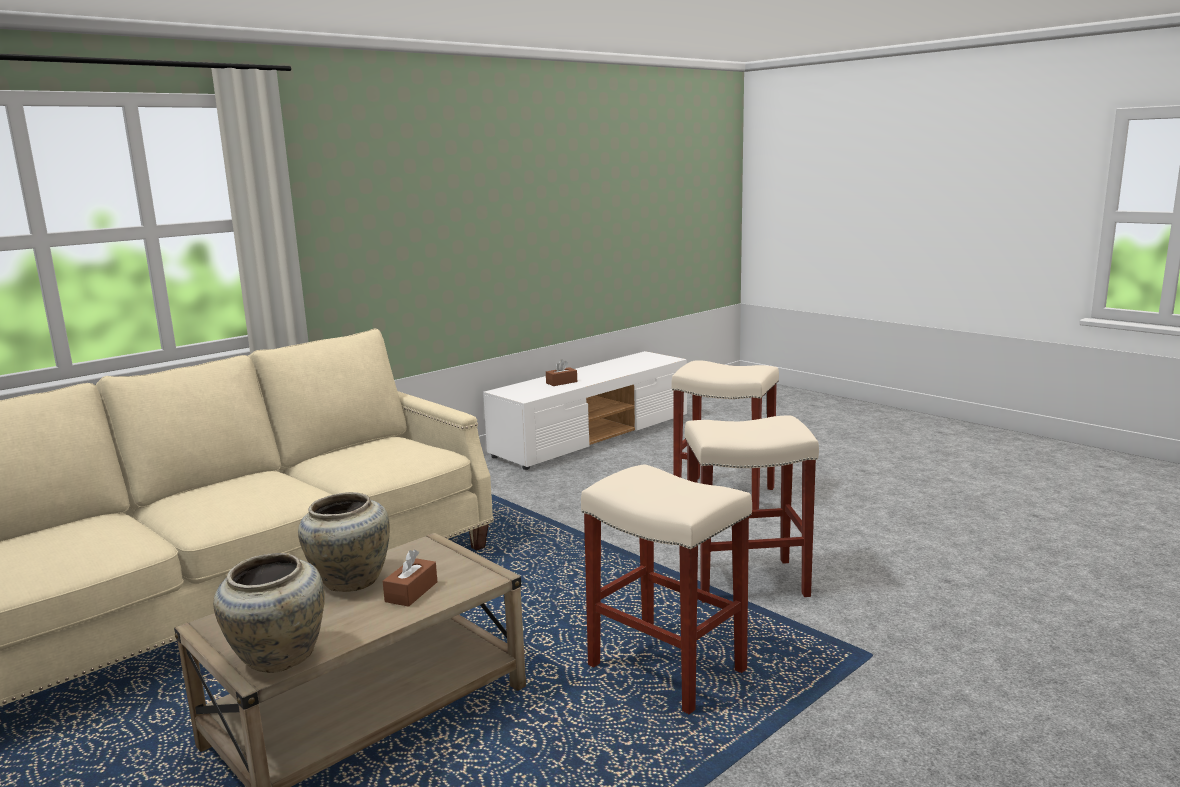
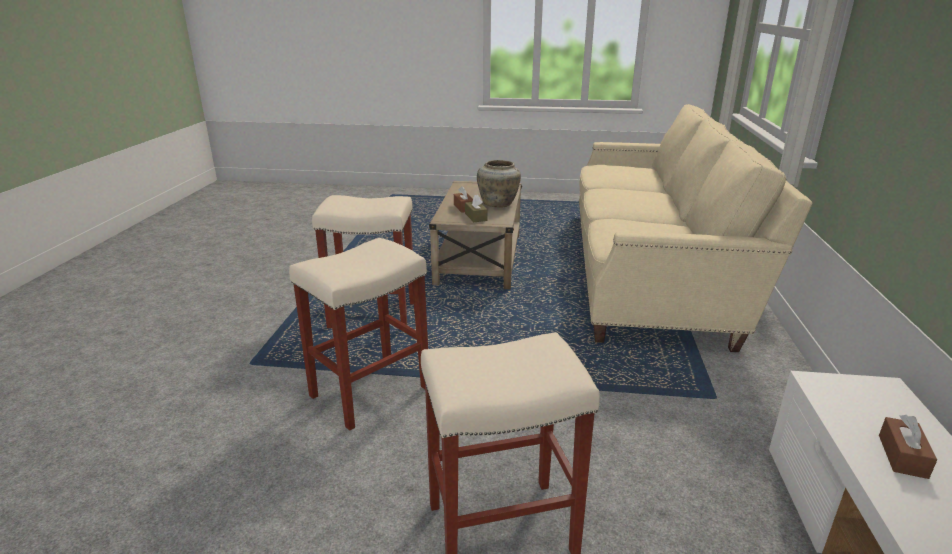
camera: 140 degrees right, 10 degrees up
(277, 658) = (465, 186): beige vase -> none
(439, 563) = (476, 217): none -> brown tissue box

